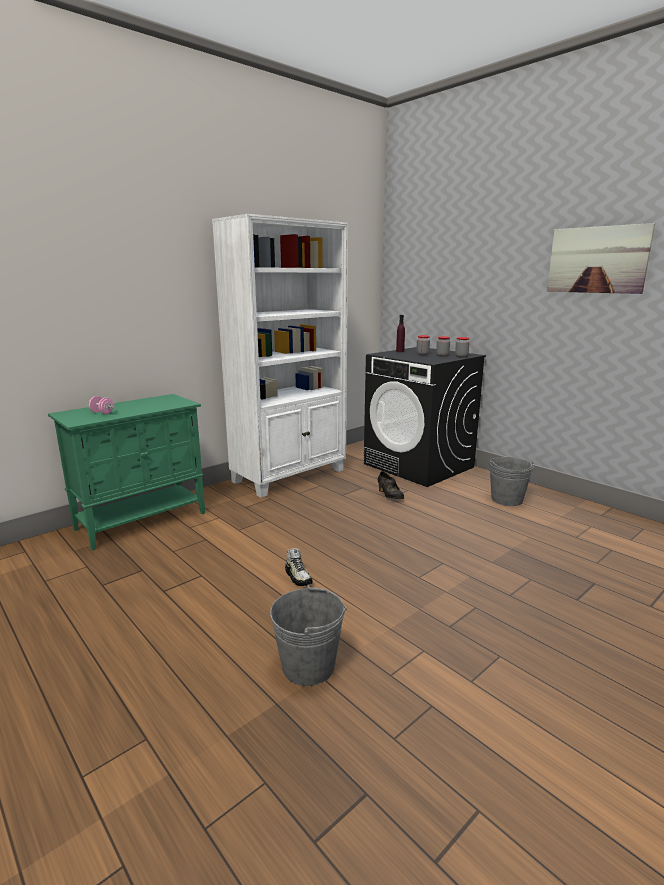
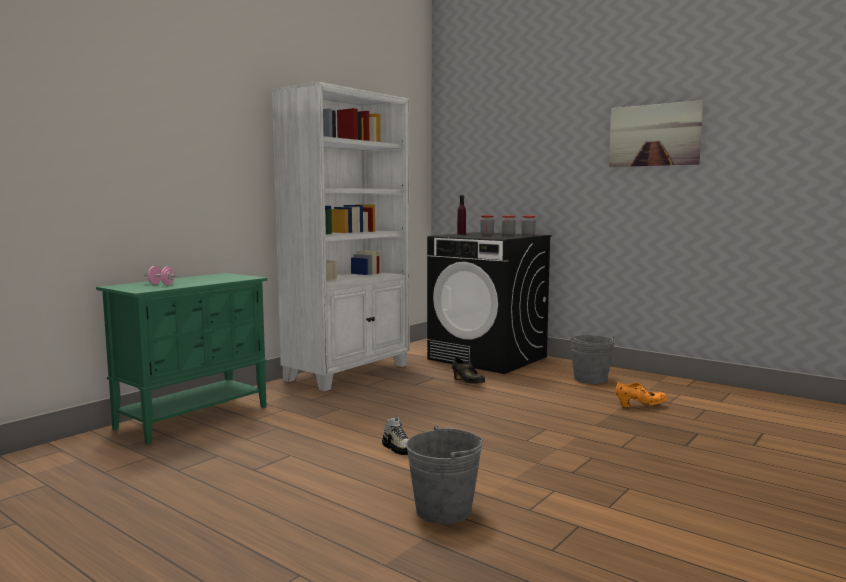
camera: 10 degrees left, 10 degrees down
(546, 539) = (641, 406): none -> orange shoe

